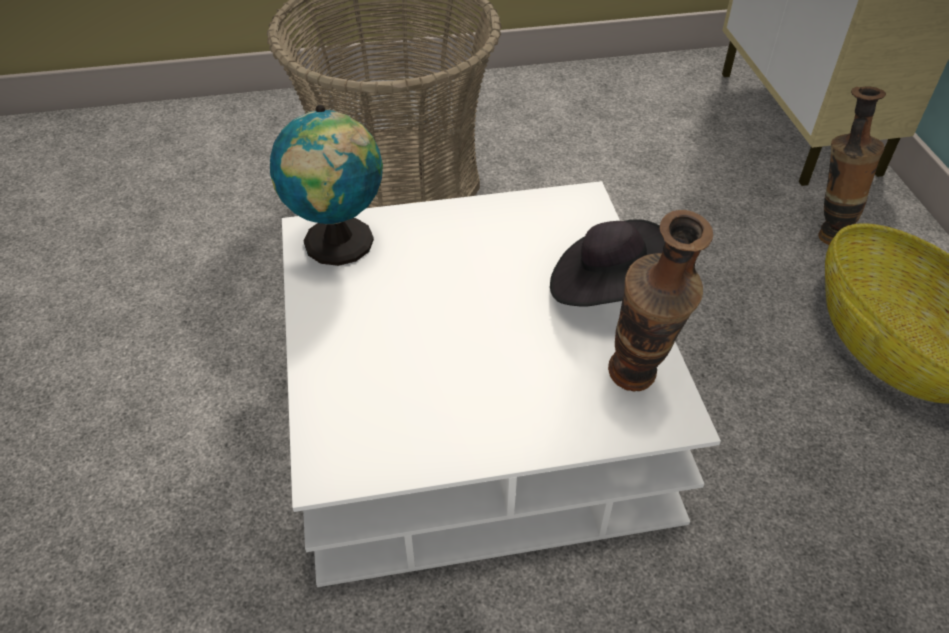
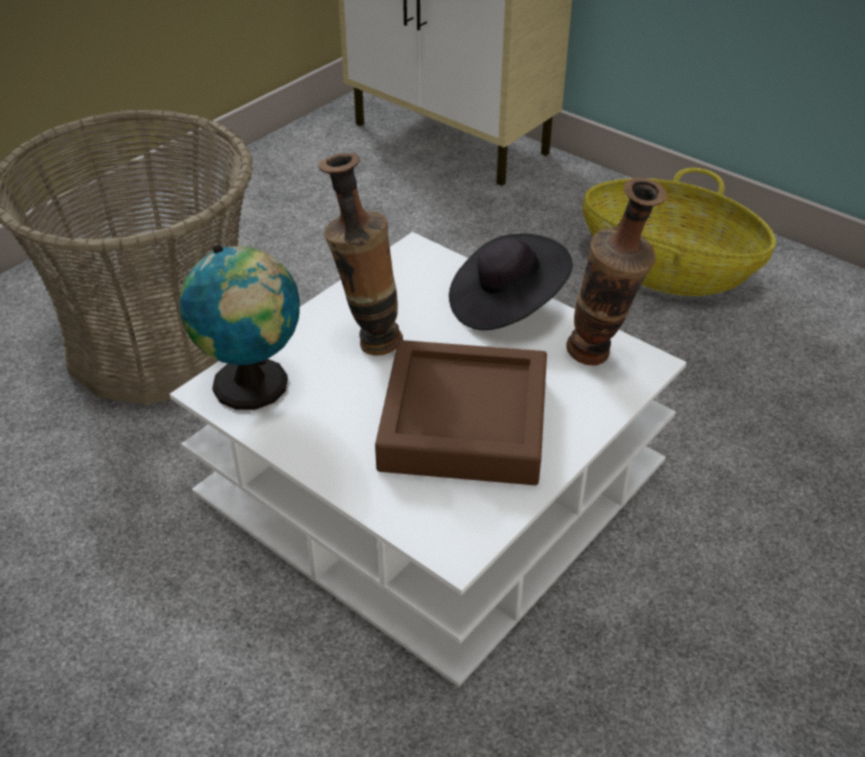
camera: 40 degrees left, 5 degrees down
(453, 370) = (464, 423): none -> brown tray
(826, 232) = (551, 212): vase -> vase (367, 340)

